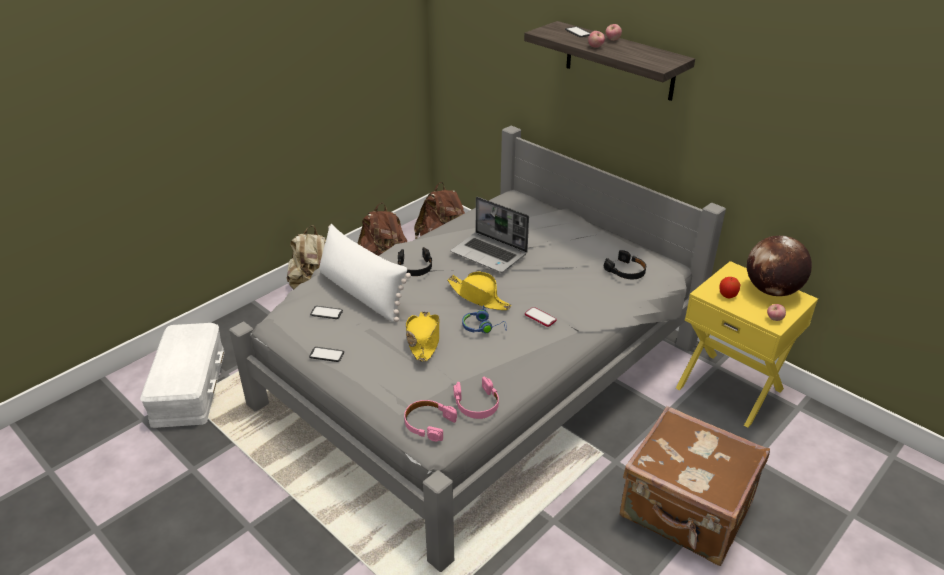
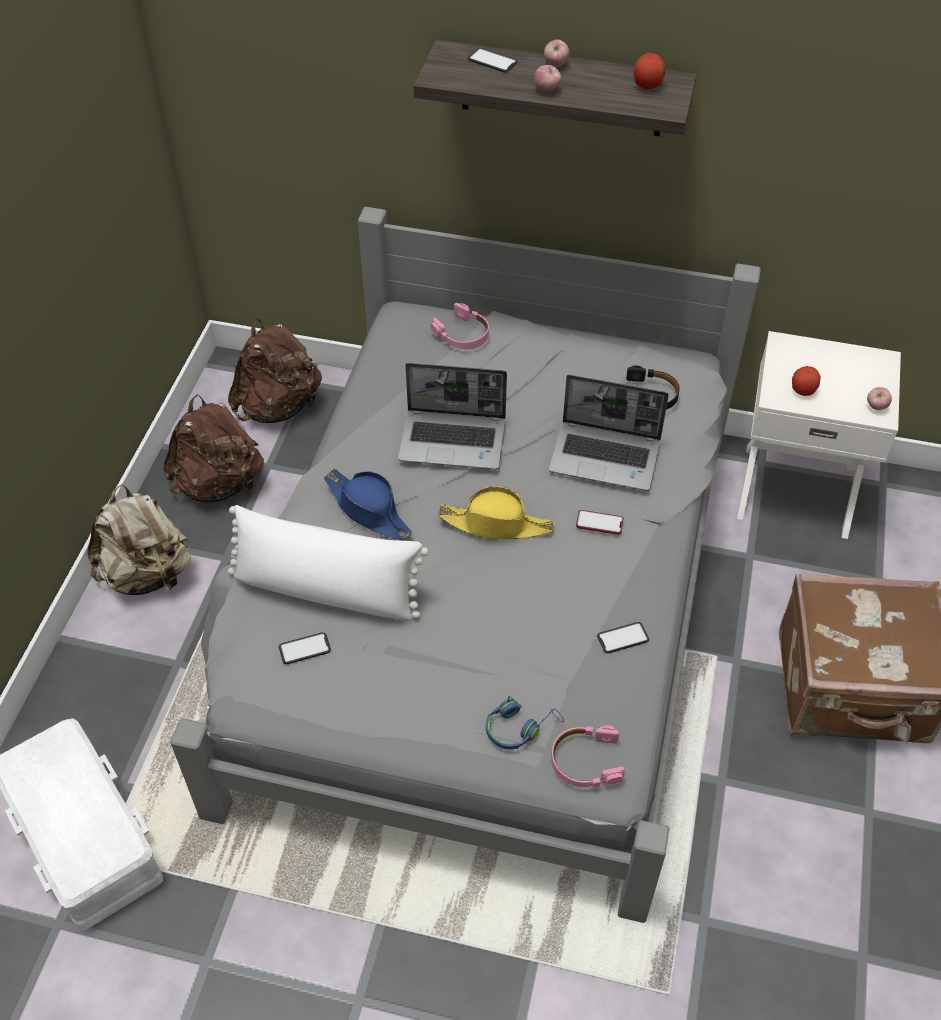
camera: 30 degrees left, 15 degrees up
(326, 355) = (364, 720): phone -> phone (622, 638)
(415, 267) = (368, 510): black headphones -> blue hat
(423, 340) = (479, 632): yellow hat -> none
(477, 404) = (621, 700): pink headphones -> pink headphones (463, 334)
(483, 327) = (539, 573): blue headphones -> blue headphones (520, 727)
(573, 289) = (606, 456): none -> laptop
(657, 56) = (647, 86): none -> apple
(730, 387) = (796, 489): yellow nightstand -> white nightstand
(771, 291) = (845, 362): globe -> none

